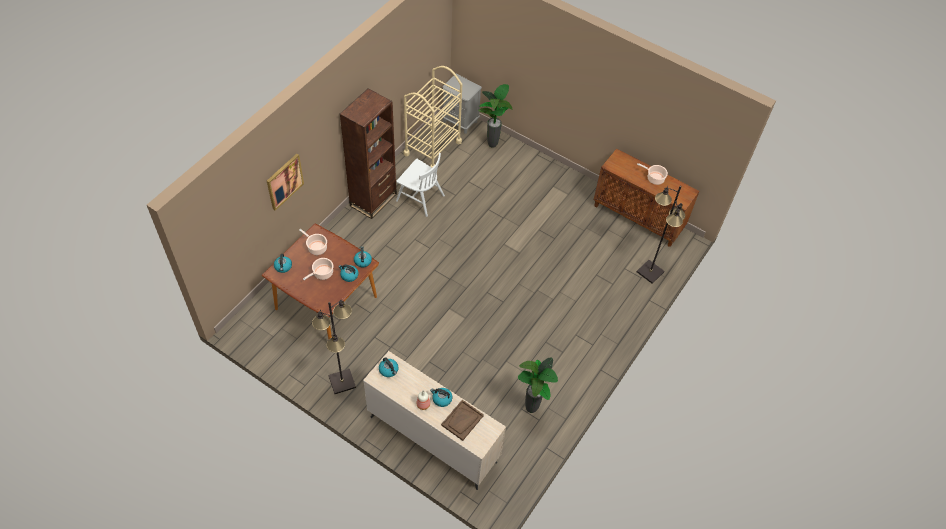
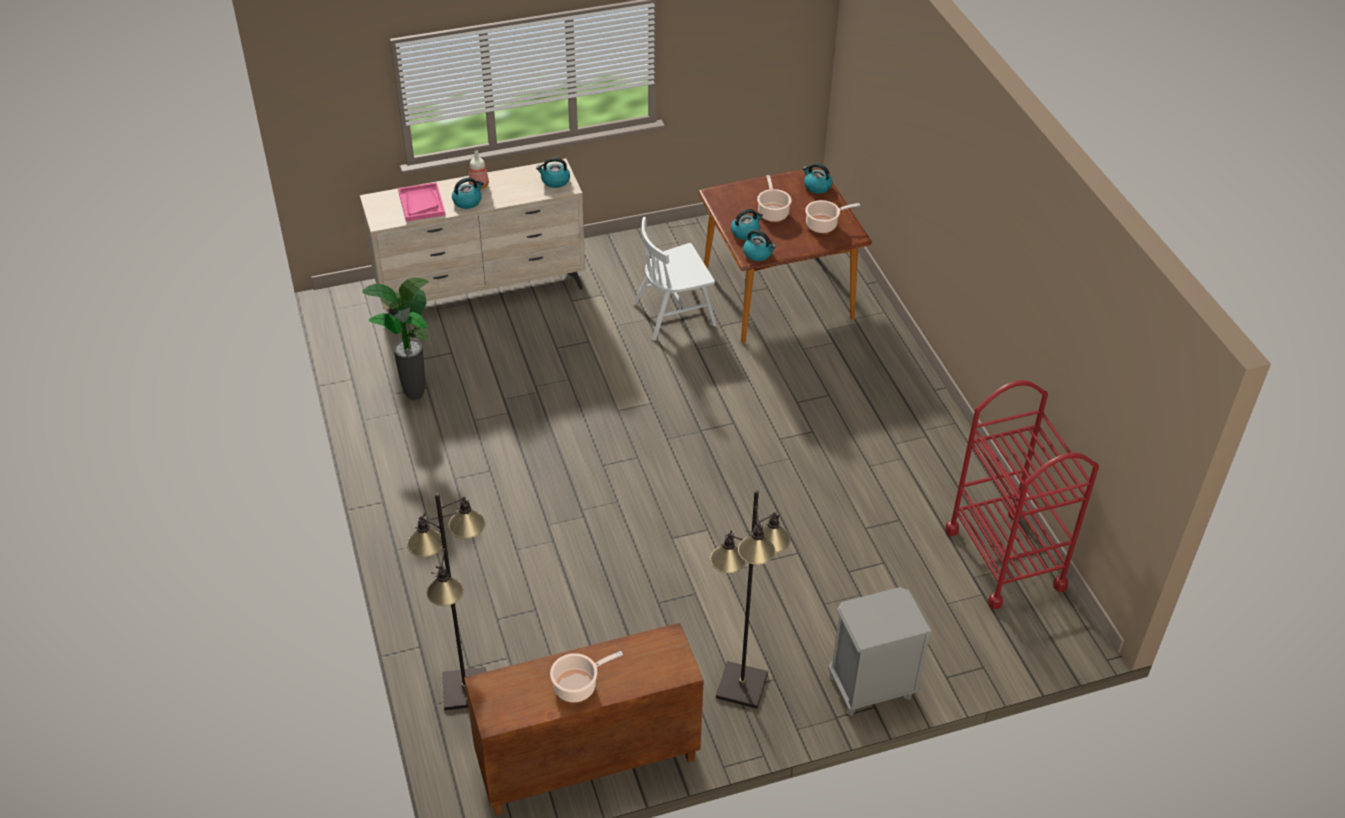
camera: 130 degrees right, 10 degrees down
(284, 181) = (915, 151): picture -> none
(342, 382) = (641, 257): black floor lamp -> black floor lamp (741, 686)
(373, 200) = (935, 425): brown bookcase -> none
(420, 198) = (895, 481): white chair -> white chair (674, 314)
(432, 148) = (1005, 558): beige cart -> red cart
(460, 121) = (1051, 638): grey nightstand -> grey nightstand (870, 688)
(462, 420) = (421, 203): brown tray -> pink tray
(493, 145) = (950, 652): potted plant -> none

